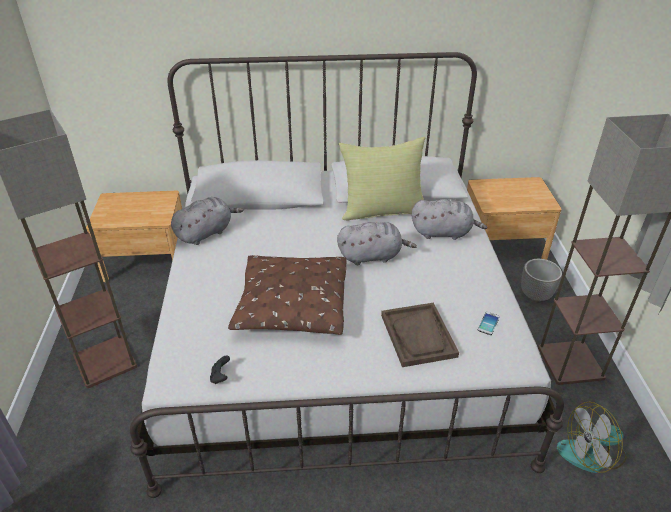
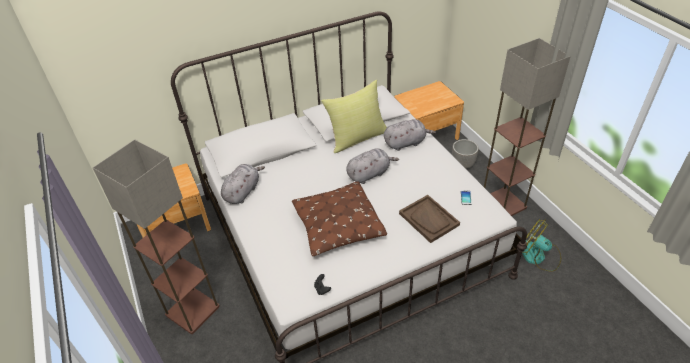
camera: 20 degrees left, 5 degrees up
(591, 453) = (538, 256): fan -> fan turned 75 degrees clockwise

